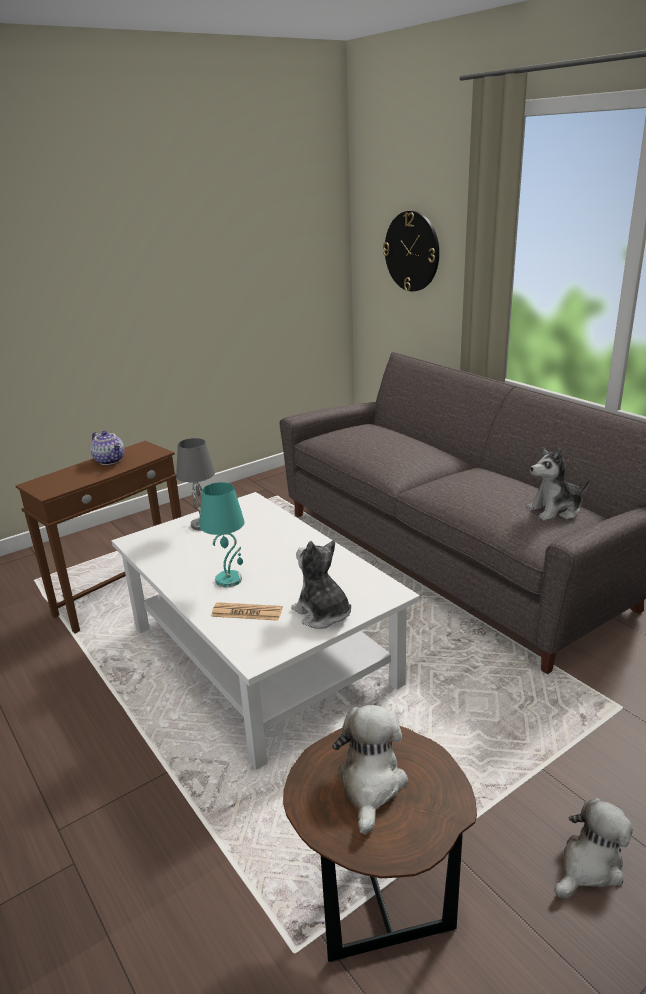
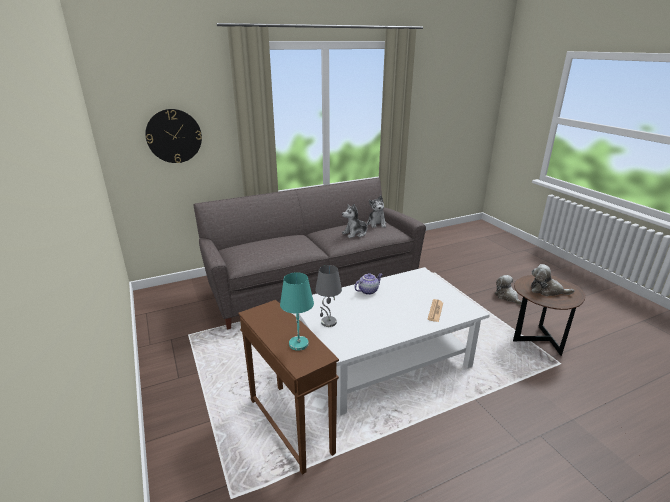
camera: 80 degrees left, 0 degrees up
(110, 460) = (273, 328): teapot -> teapot (368, 290)
(229, 579) = (401, 315): turquoise table lamp -> turquoise table lamp (298, 343)
(322, 614) = (438, 290): plush toy -> plush toy (355, 233)

